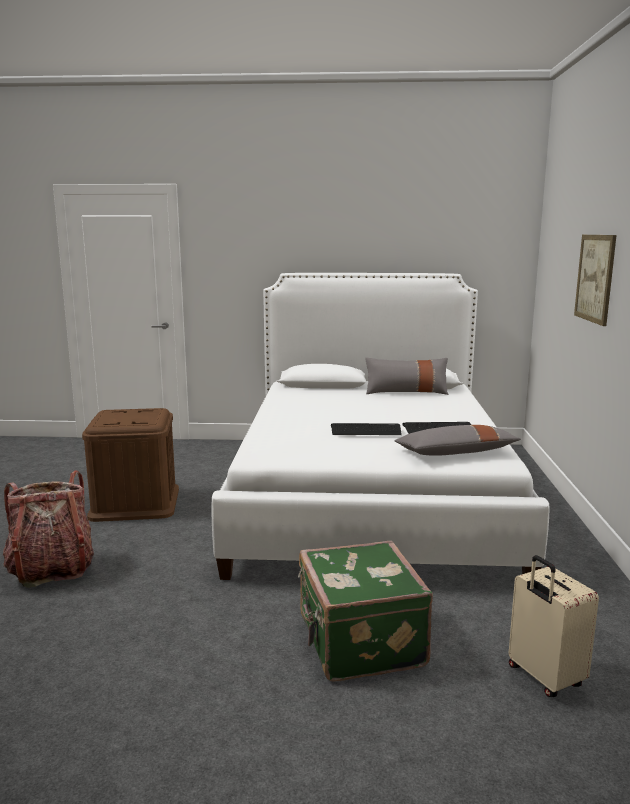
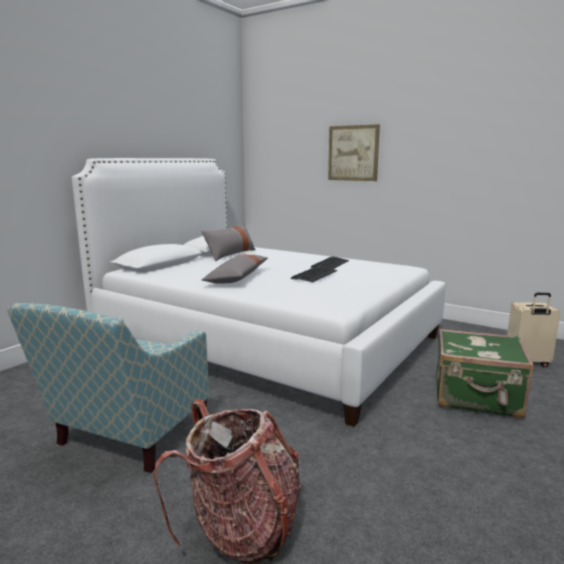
camera: 60 degrees left, 0 degrees up
(135, 503) = (126, 438): brown storage box -> armchair
(456, 453) = (382, 270): grey pillow -> grey pillow (237, 278)

